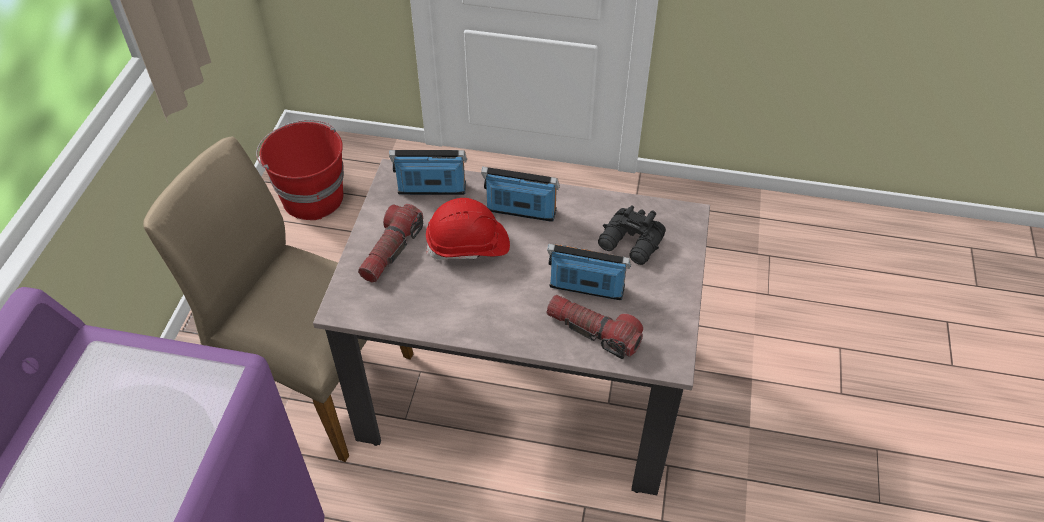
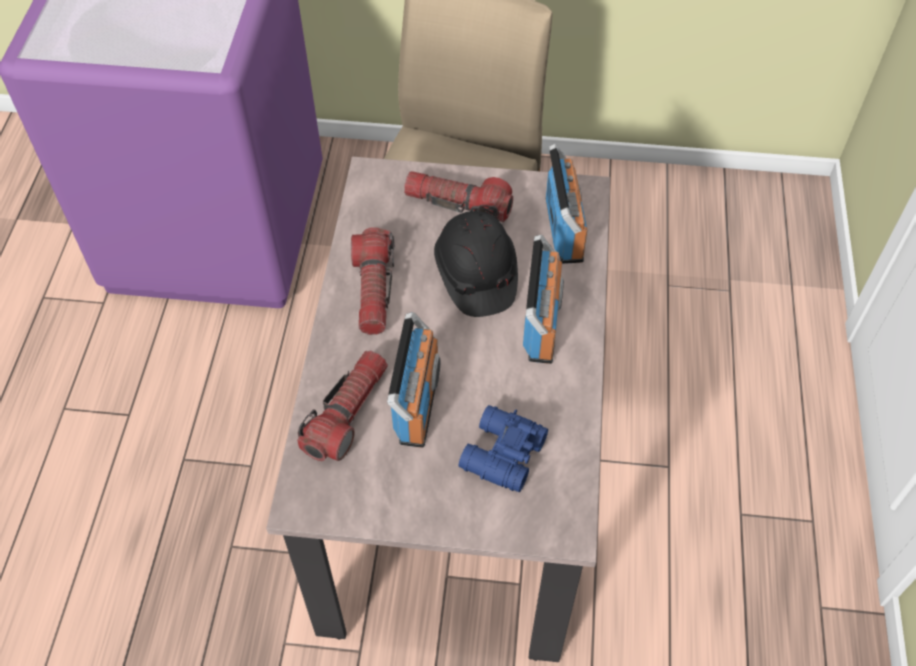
camera: 85 degrees right, 5 degrees up
(311, 197) = (712, 220): red bucket -> none
(468, 245) = (475, 276): red hard hat -> black hard hat
(473, 311) = (374, 290): none -> flashlight
(631, 244) = (500, 455): black binoculars -> blue binoculars

